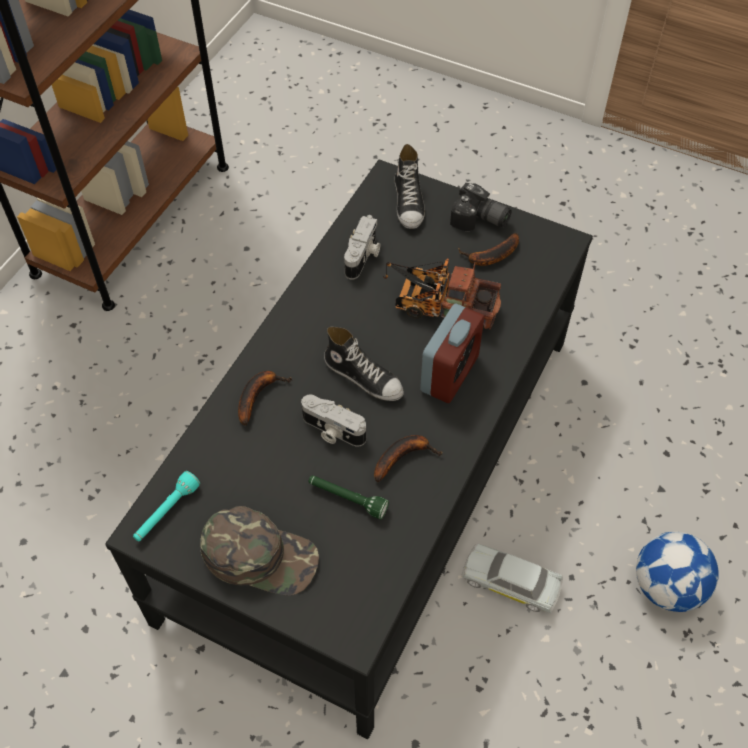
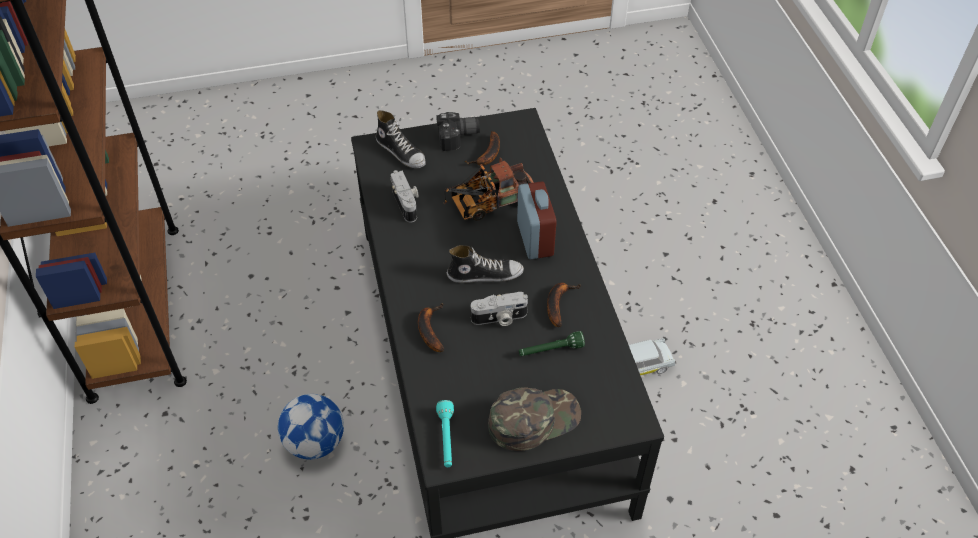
camera: 40 degrees left, 5 degrees down
(667, 587) = (719, 306): football -> football (315, 442)

